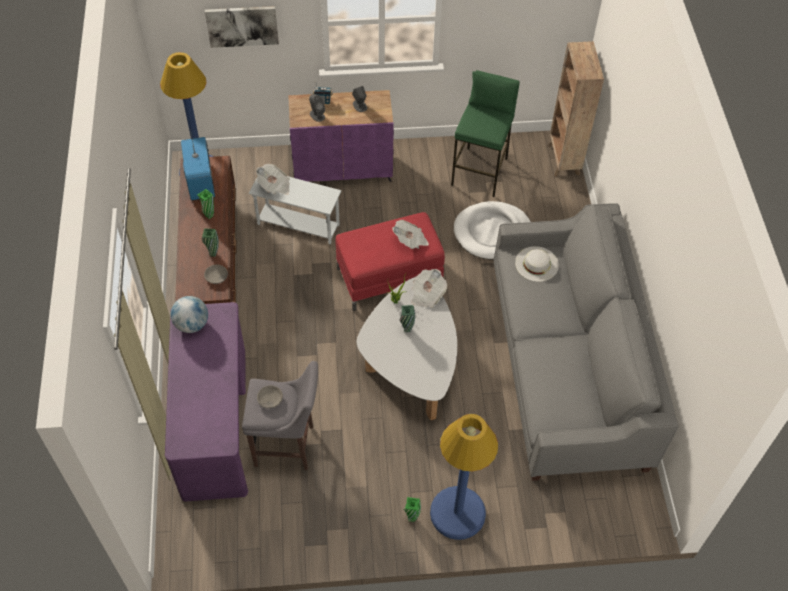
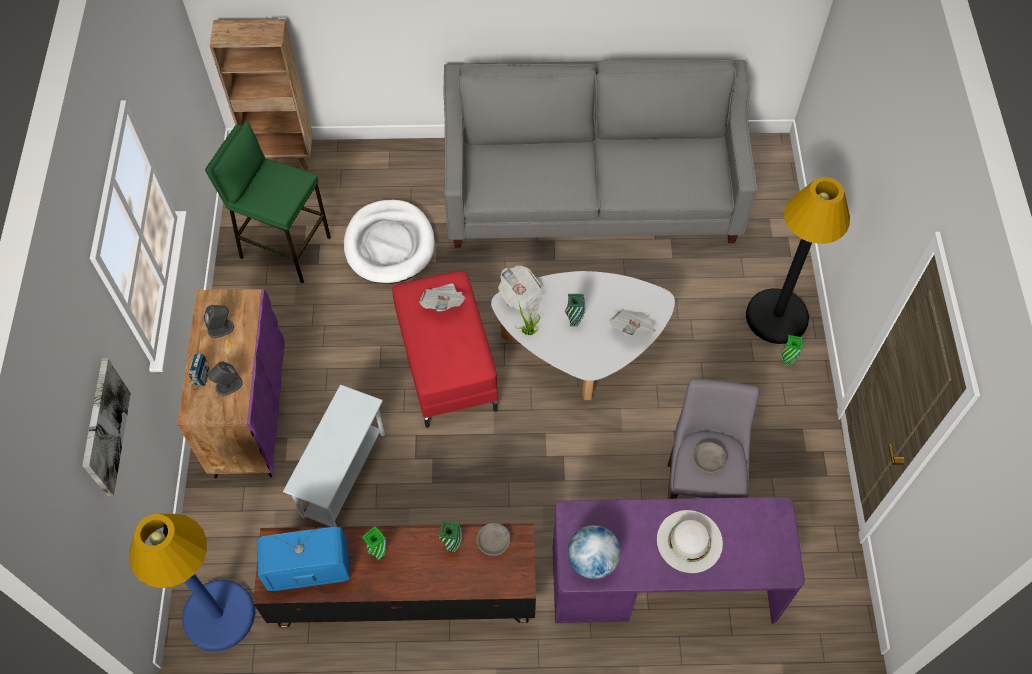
camera: 85 degrees left, 5 degrees up
(274, 186) = (320, 471): newspaper -> newspaper (633, 328)
(457, 513) = (776, 316): blue floor lamp -> black floor lamp
(536, 264) = (497, 171): white hat -> white hat (689, 541)

